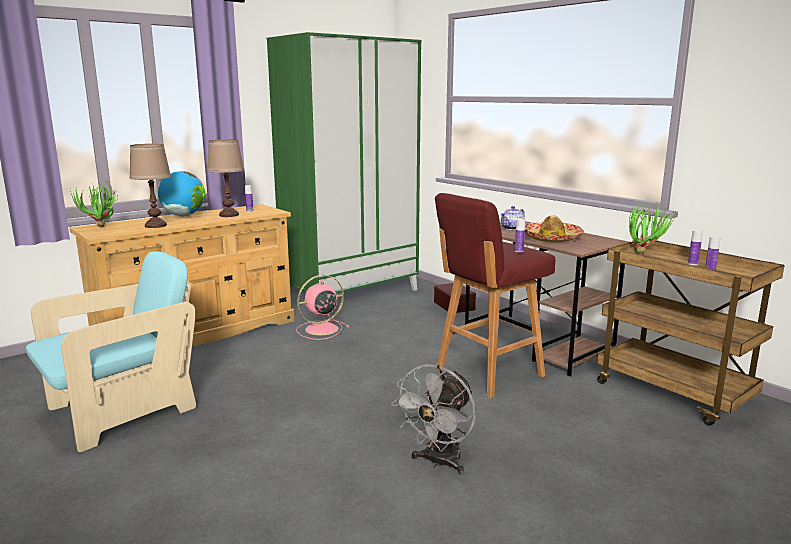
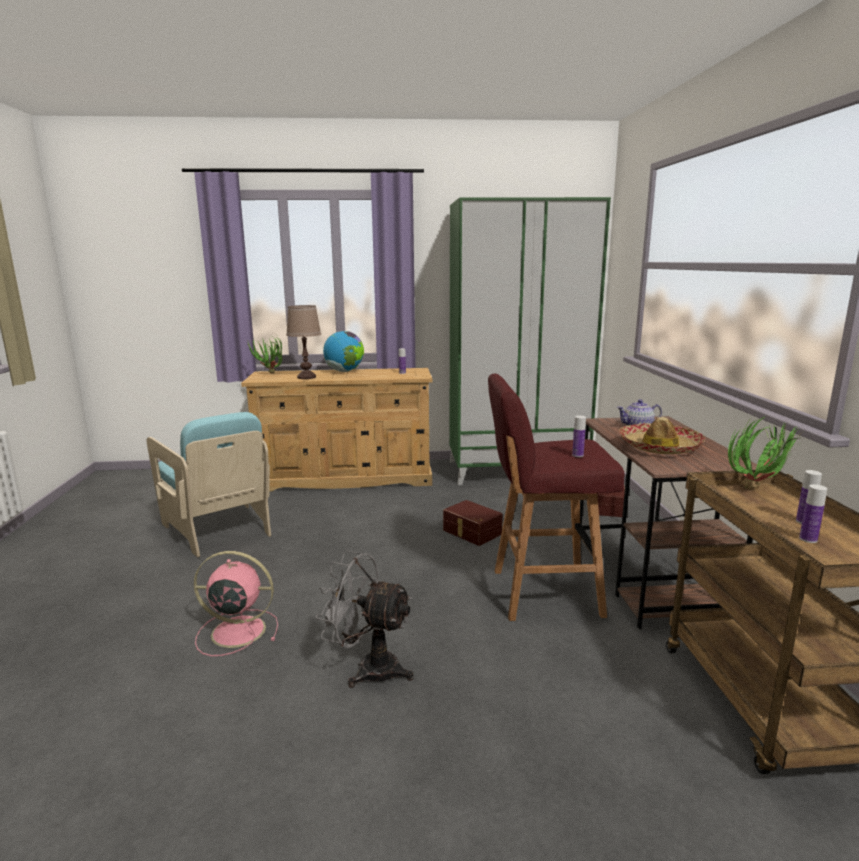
camera: 35 degrees right, 0 degrees up
(122, 411) = (218, 528): turquoise armchair -> turquoise armchair turned 60 degrees clockwise
(229, 215) = (377, 375): brown table lamp -> none
(320, 329) = (442, 499): pink fan -> pink fan (236, 631)
(381, 348) = (471, 532): none -> brown storage box
(438, 463) = (369, 668): grey fan -> grey fan turned 45 degrees clockwise

